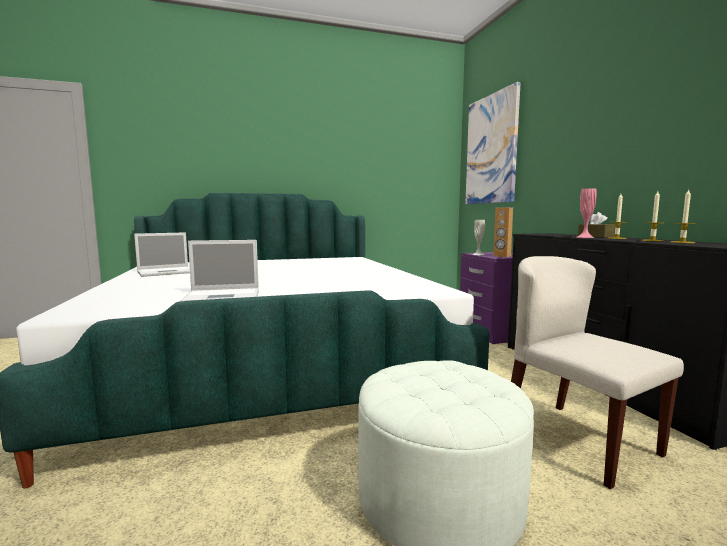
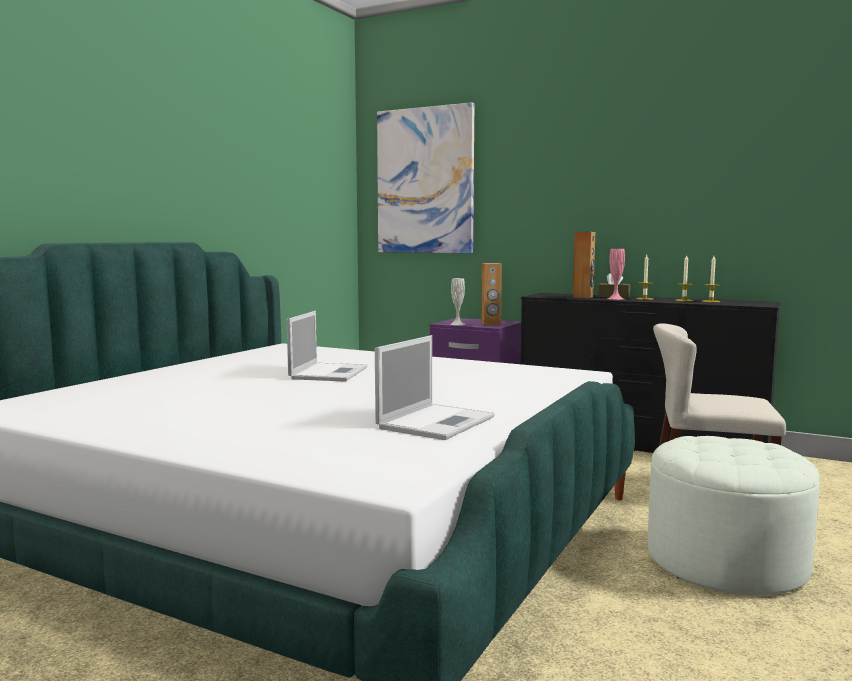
camera: 45 degrees left, 0 degrees up
(167, 272) = (127, 414): laptop -> laptop (329, 373)
(563, 235) = (583, 297): none -> brown speaker

